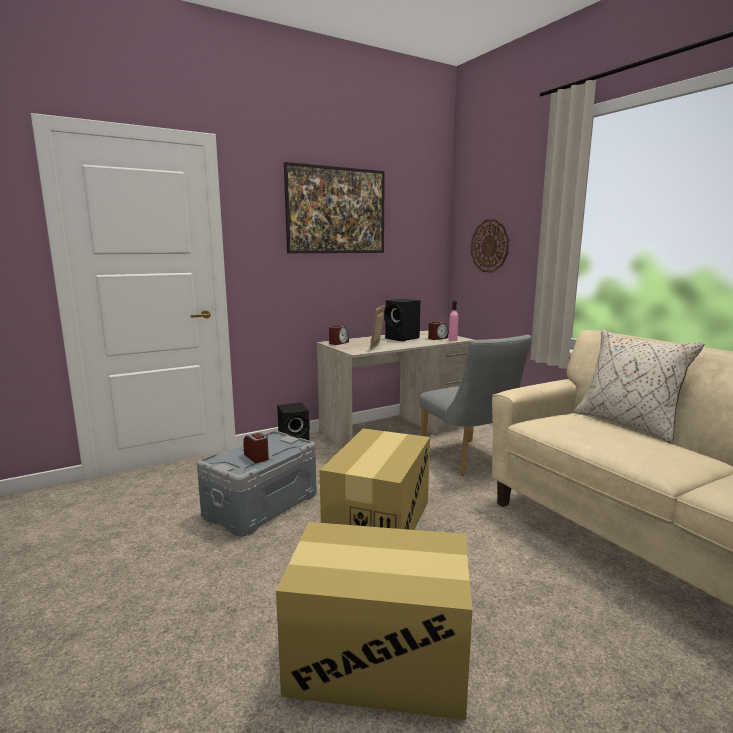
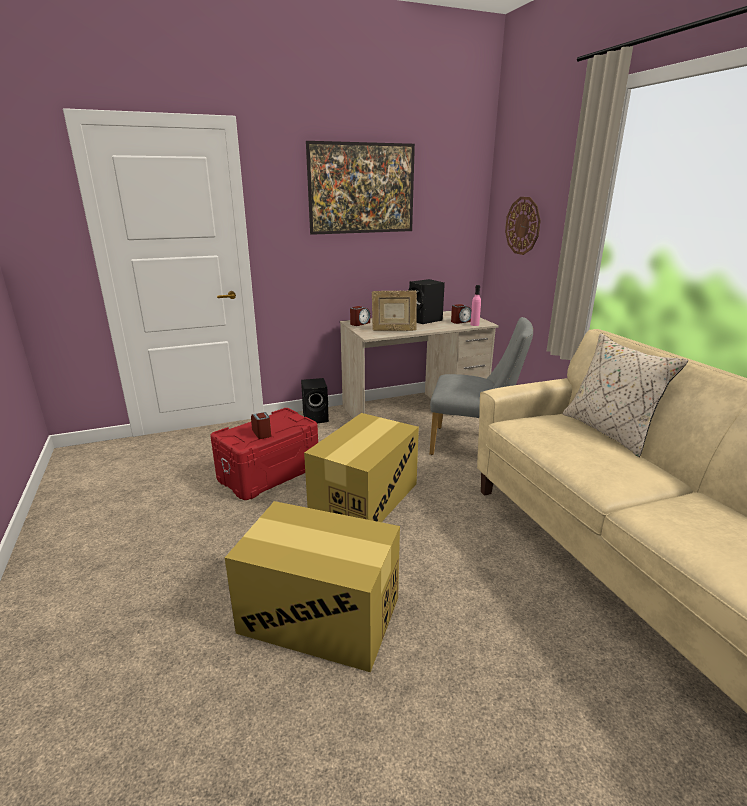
camera: 10 degrees right, 10 degrees up
(260, 505) = (268, 473): grey storage box -> red storage box
(377, 347) = (393, 330): picture frame -> picture frame turned 105 degrees counterclockwise
(469, 460) = (473, 445): grey chair -> grey chair turned 60 degrees counterclockwise

